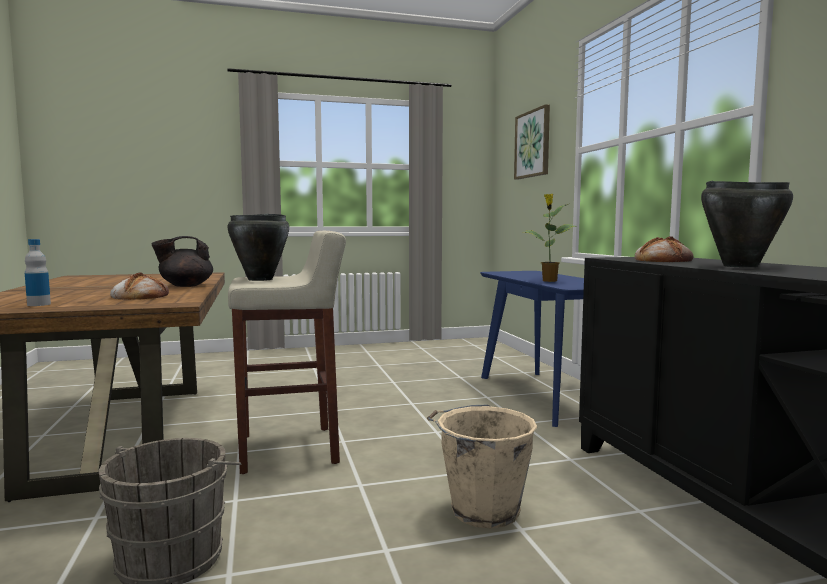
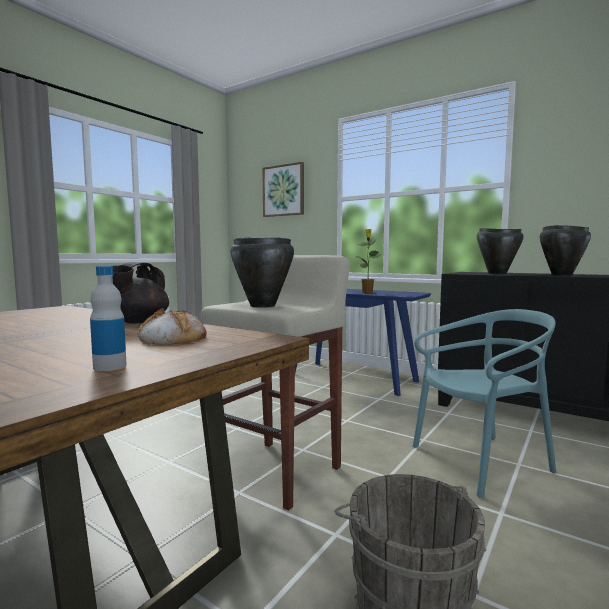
camera: 40 degrees left, 0 degrees up
(482, 510) = (481, 461): beige bucket -> turquoise chair
(663, 260) = (496, 273): bread -> black cooking pot

